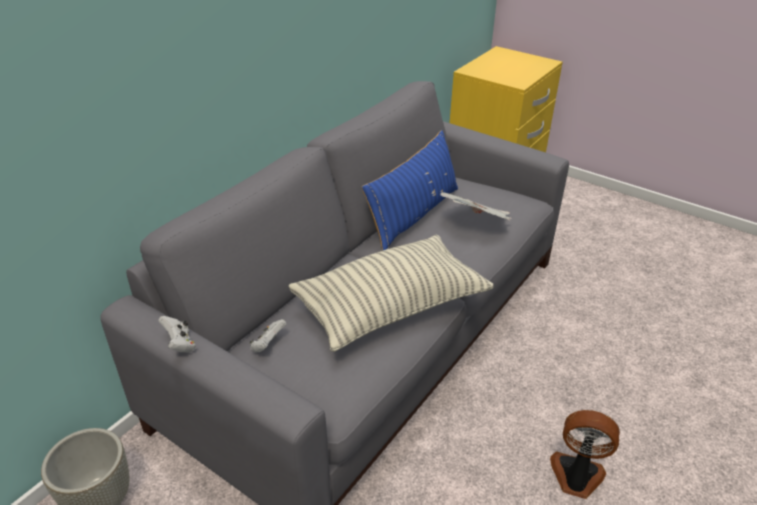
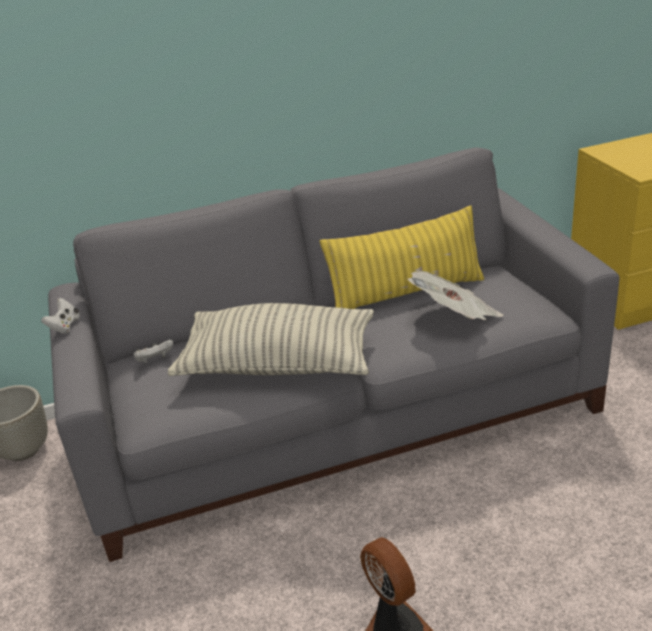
camera: 40 degrees right, 5 degrees down
(413, 215) = (406, 292): blue pillow -> yellow pillow

